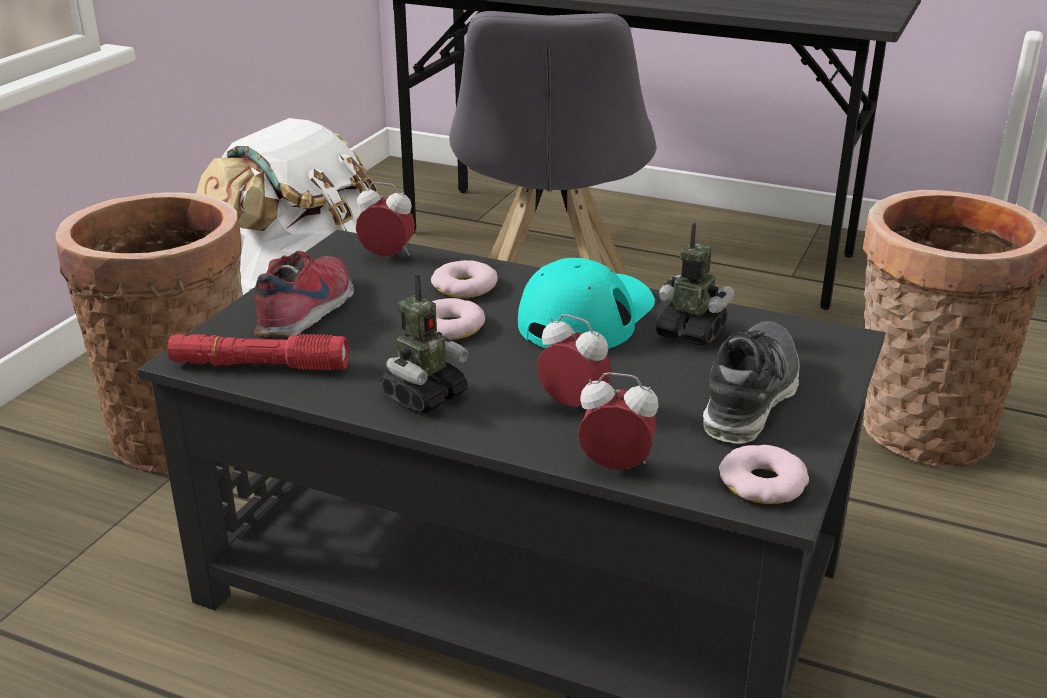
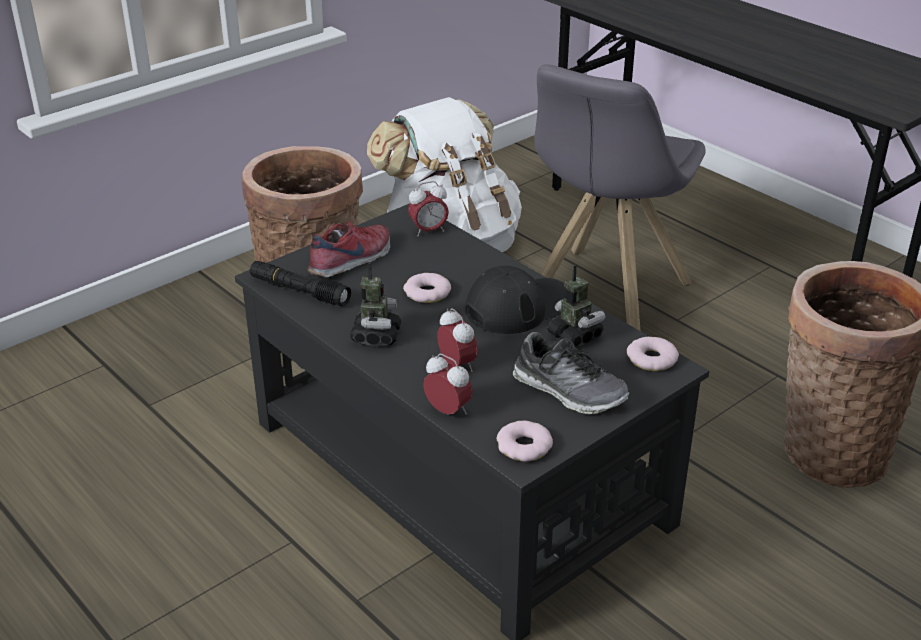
camera: 25 degrees right, 5 degrees up
(259, 365) = (299, 291): red flashlight -> black flashlight
(387, 257) = (428, 231): alarm clock -> alarm clock turned 120 degrees clockwise
(424, 396) = (376, 336): toy robot -> toy robot turned 60 degrees counterclockwise
(464, 286) = (459, 265): donut -> donut (651, 359)
(587, 316) = (518, 306): turquoise cap -> black cap
(749, 397) = (569, 391): shoe -> shoe turned 75 degrees clockwise

